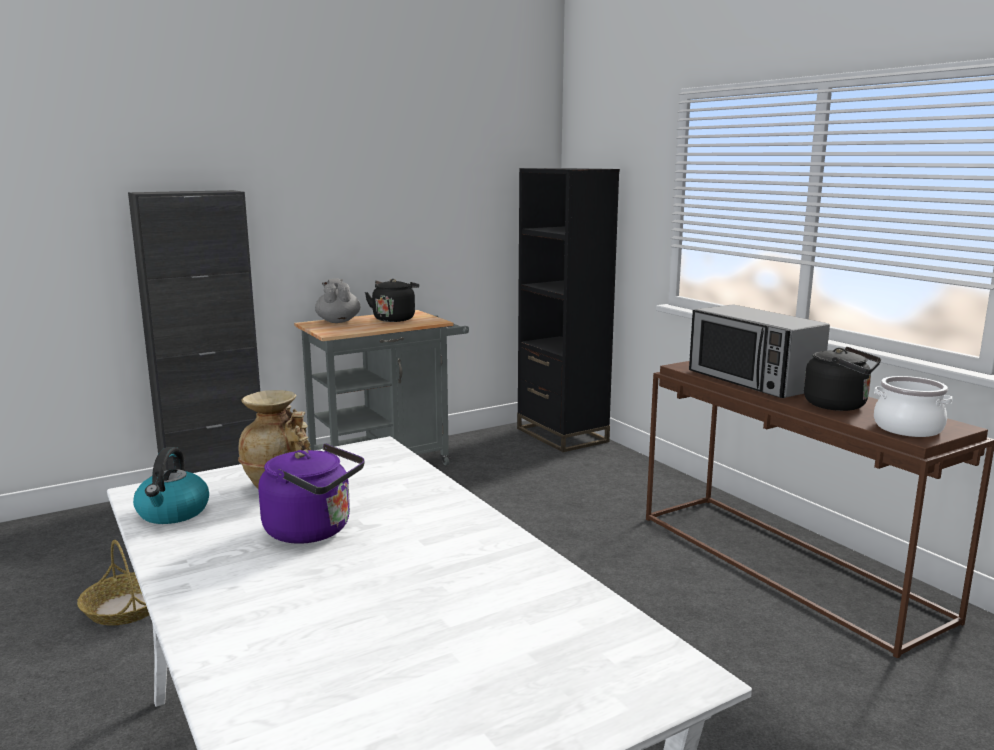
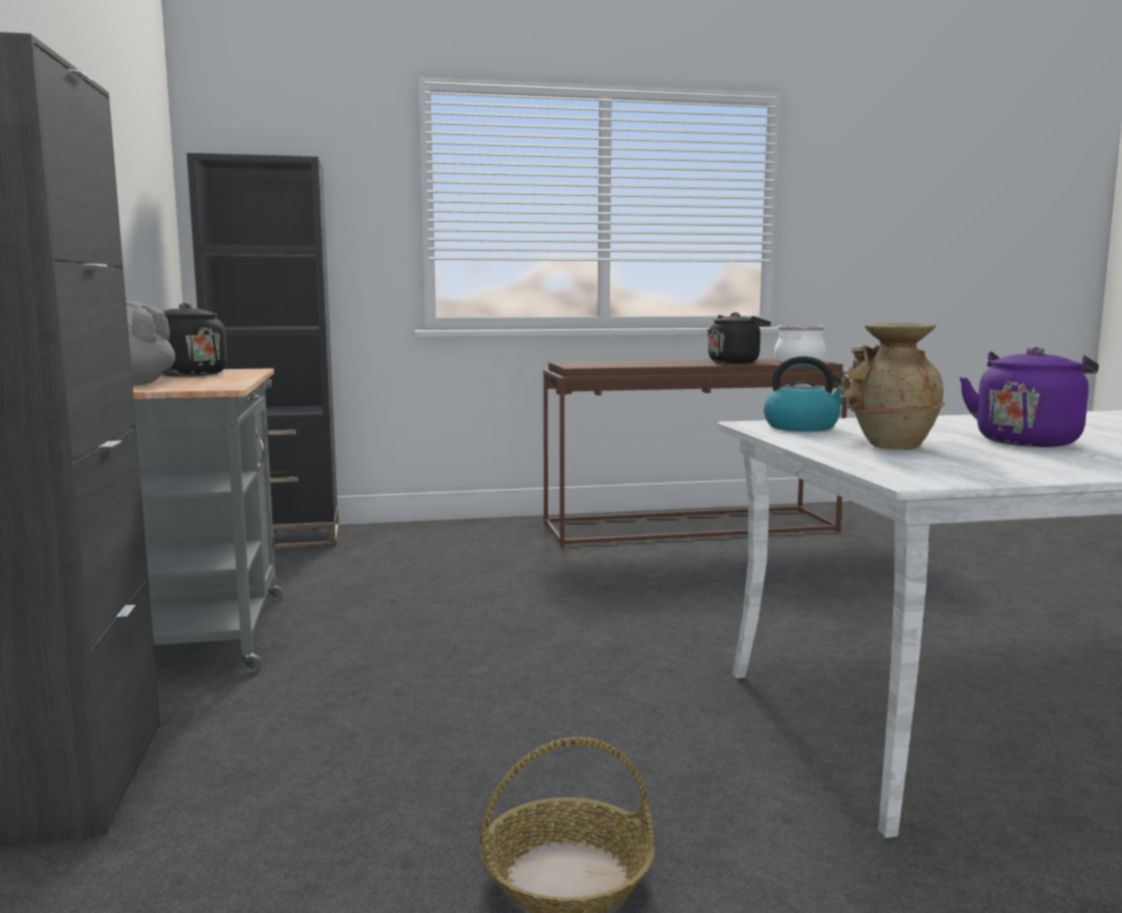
camera: 70 degrees left, 5 degrees down
(173, 513) = (992, 469): kettle -> kettle (802, 427)
(752, 381) = (648, 364): microwave -> none

